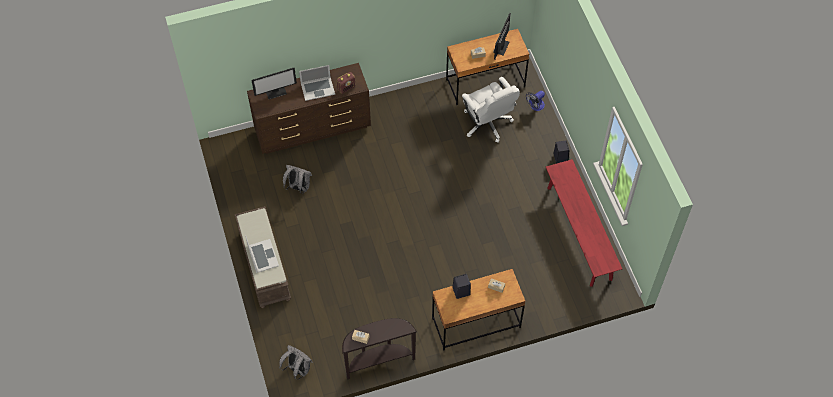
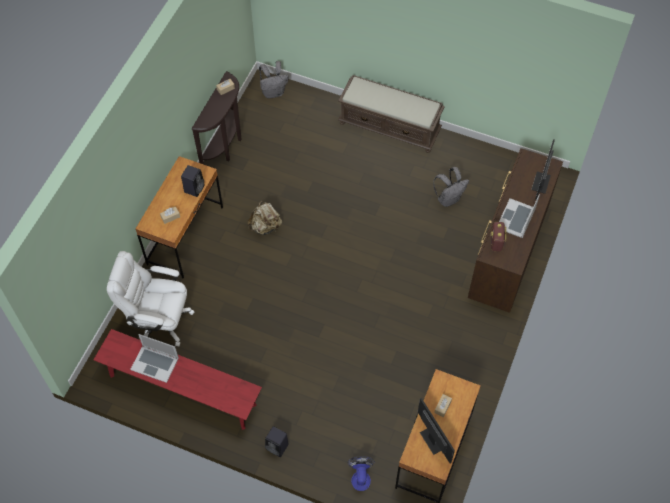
camera: 130 degrees right, 0 degrees up
(262, 256) = (380, 97): laptop -> laptop (155, 363)
(422, 279) = (265, 227): none -> beige backpack
(487, 124) = (380, 411): white office chair -> white office chair (159, 321)

